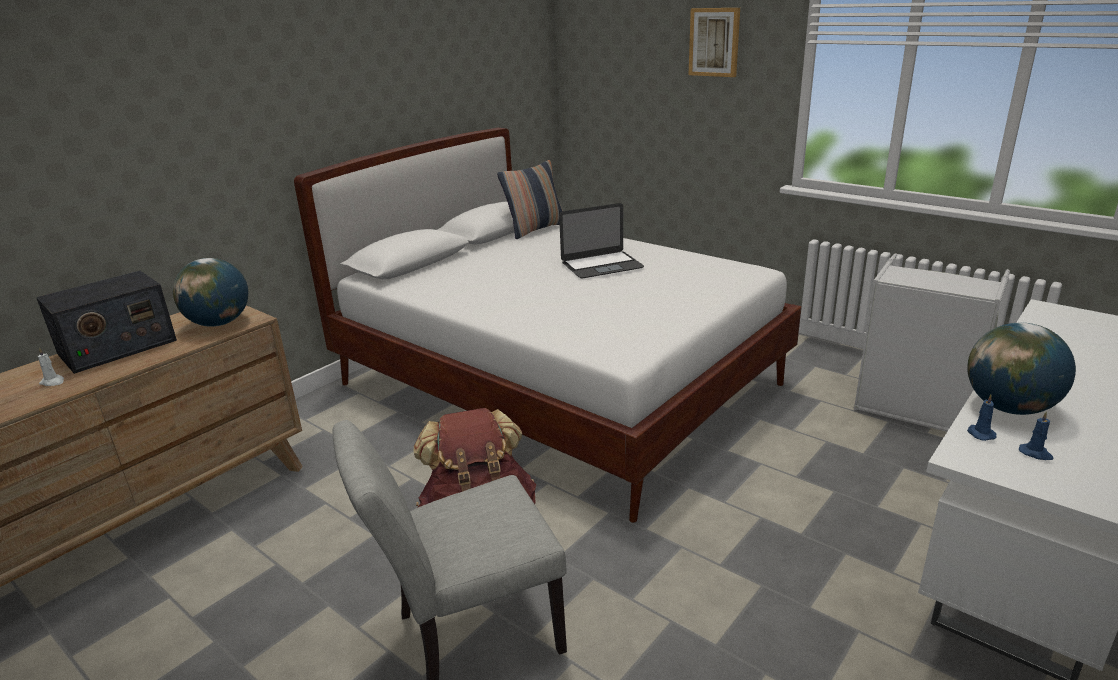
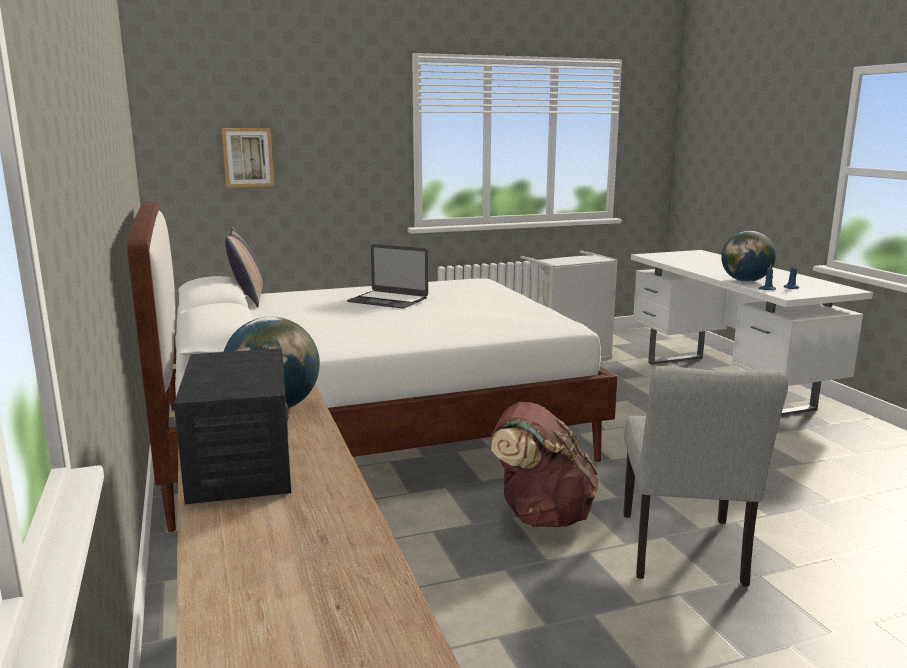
camera: 60 degrees left, 10 degrees down
(53, 382) = (299, 507): white candle -> none
(602, 265) = (388, 300): laptop -> laptop turned 105 degrees clockwise
(714, 42) = (333, 113): picture -> picture (248, 157)

